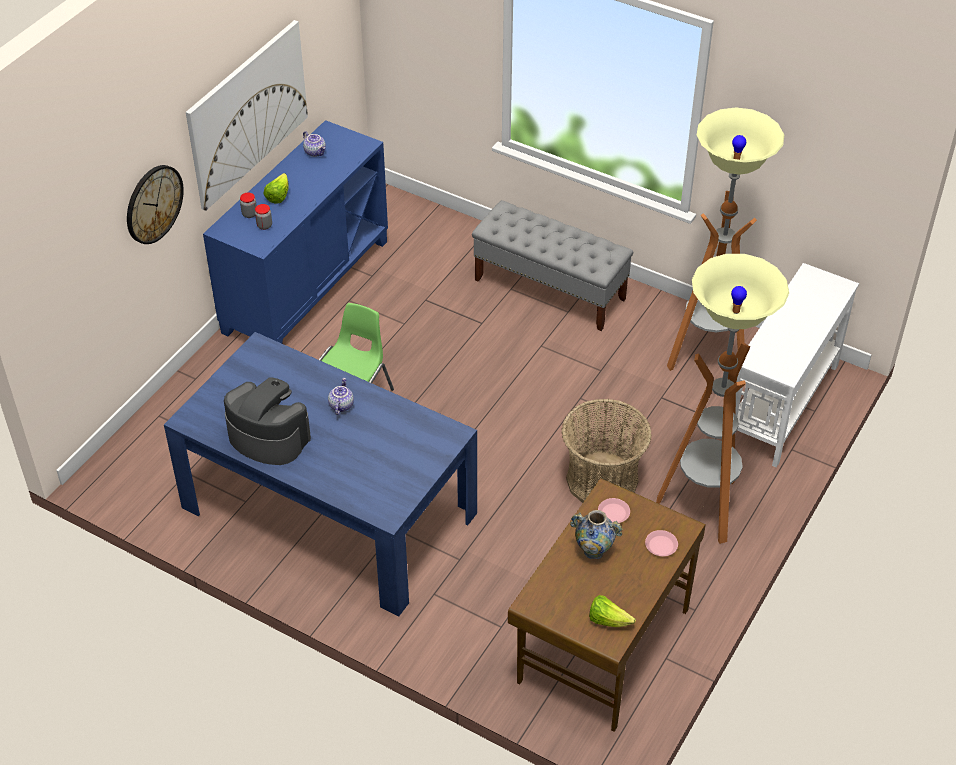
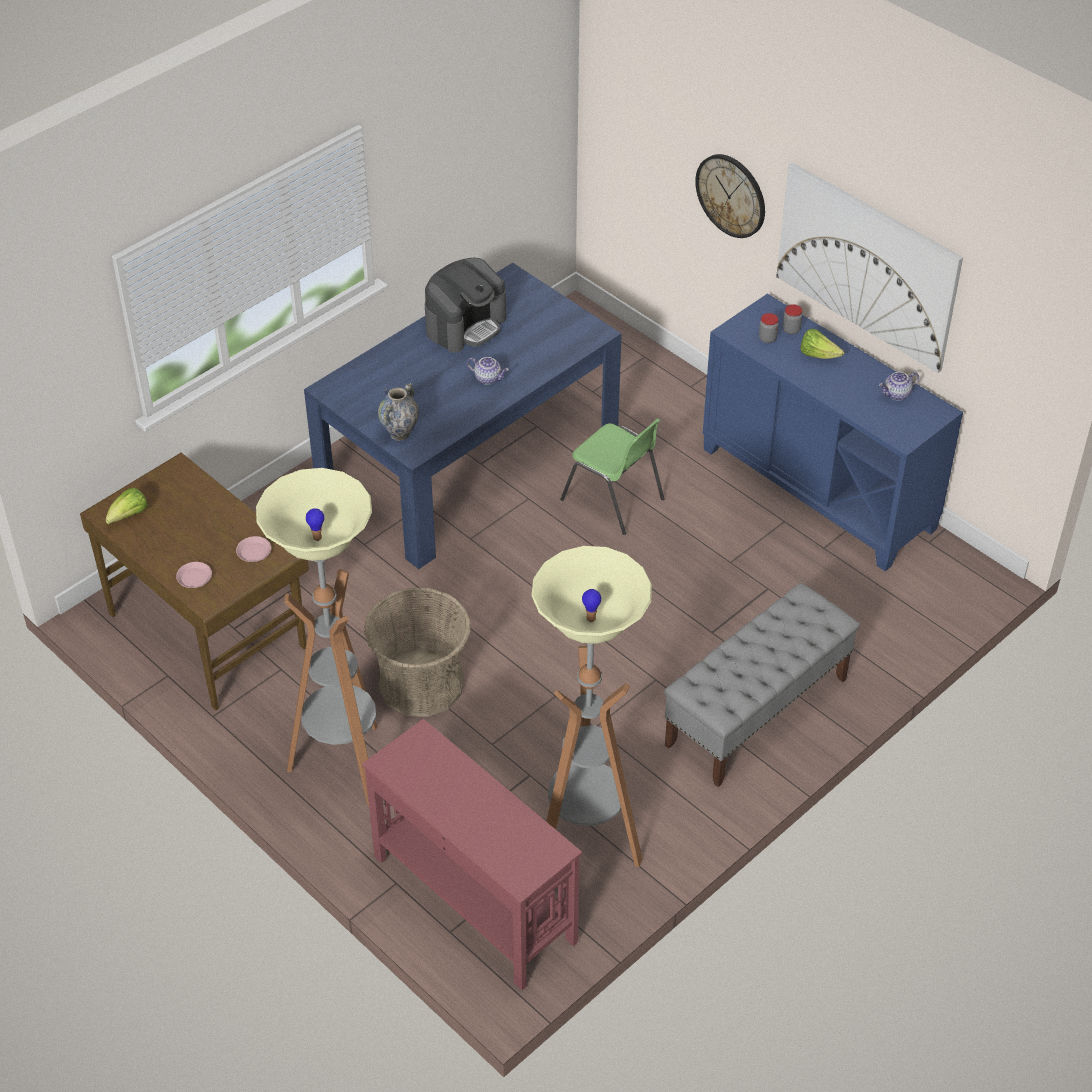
camera: 105 degrees right, 0 degrees up
(593, 551) = (214, 525): vase -> vase (400, 434)
(780, 404) = (474, 897): white console table -> red console table

